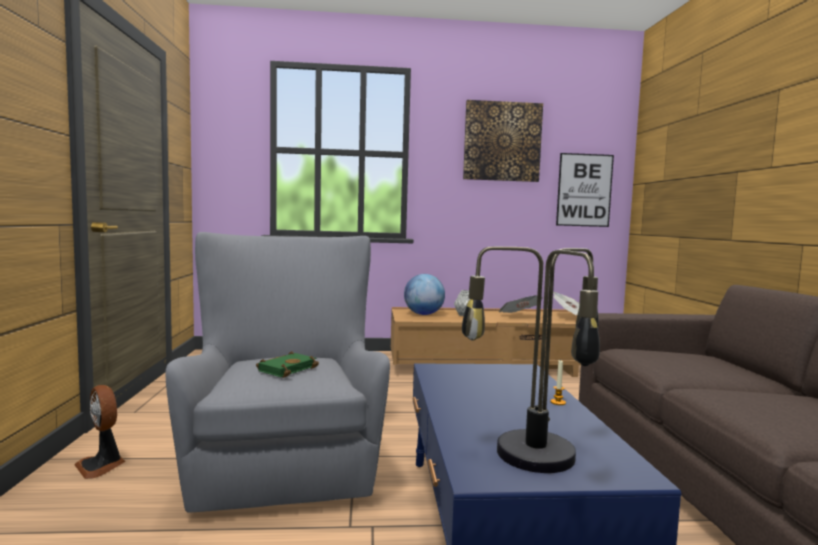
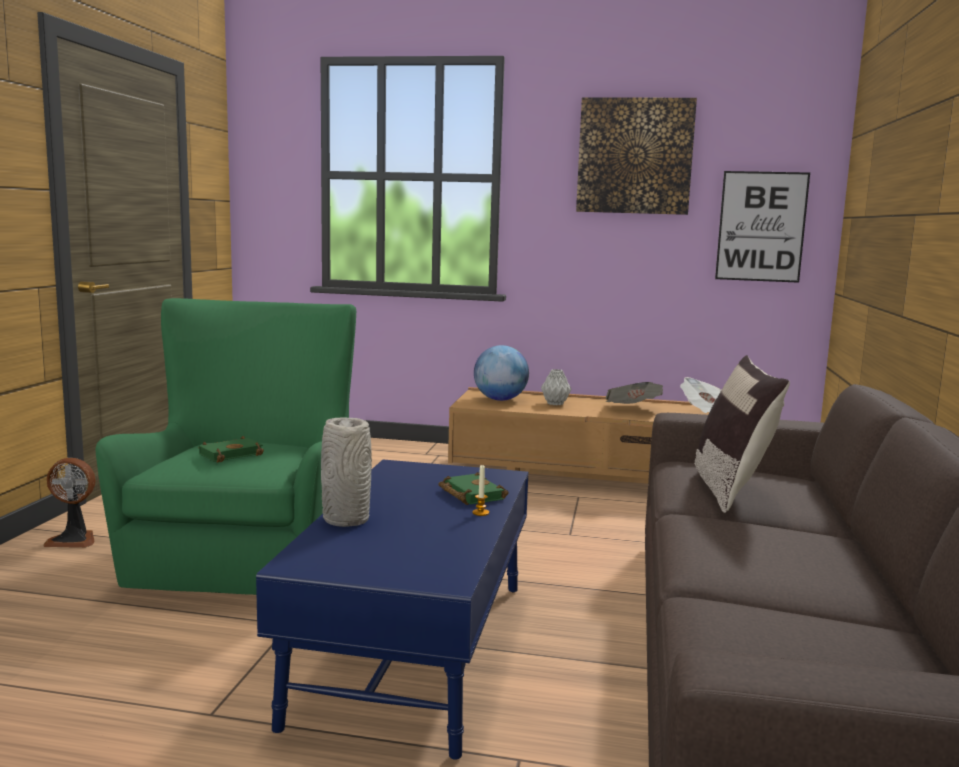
camera: 15 degrees right, 5 degrees up
(102, 465) = (74, 540): fan -> fan turned 60 degrees counterclockwise
(285, 462) = (248, 557): grey armchair -> green armchair
(460, 421) = (345, 520): none -> grey vase
(525, 387) = (469, 494): none -> green book
(535, 455) = (375, 555): table lamp -> none
(688, 367) = (731, 491): none -> pillow

